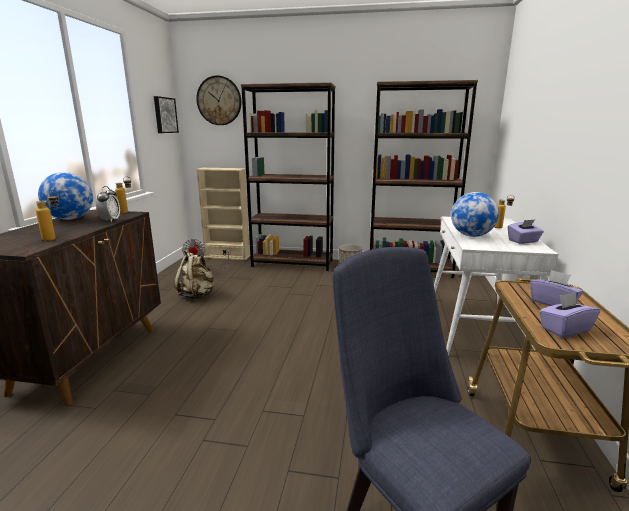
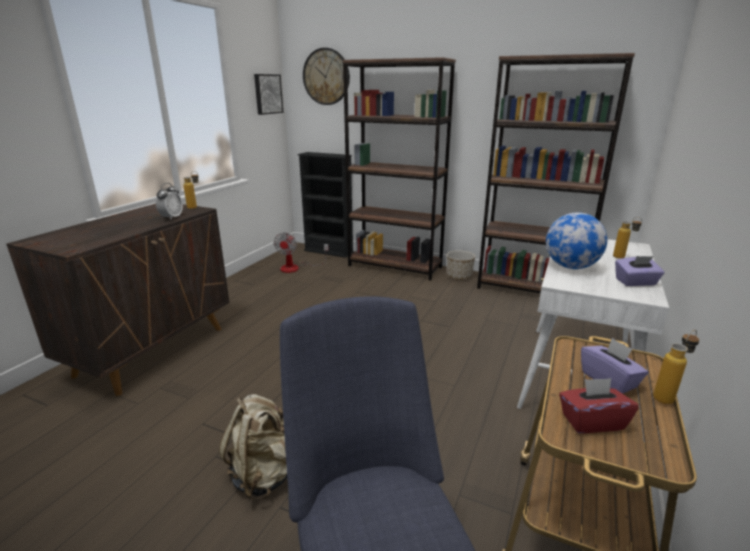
camera: 15 degrees right, 5 degrees up
(54, 238) = (106, 237): bottle -> bottle (667, 396)
(71, 219) = (139, 213): globe -> none
(197, 295) = (278, 294): beige backpack -> beige backpack (264, 474)
(227, 256) = (328, 251): beige bookcase -> black bookcase
(564, 329) = (592, 421): purple tissue box -> red tissue box

